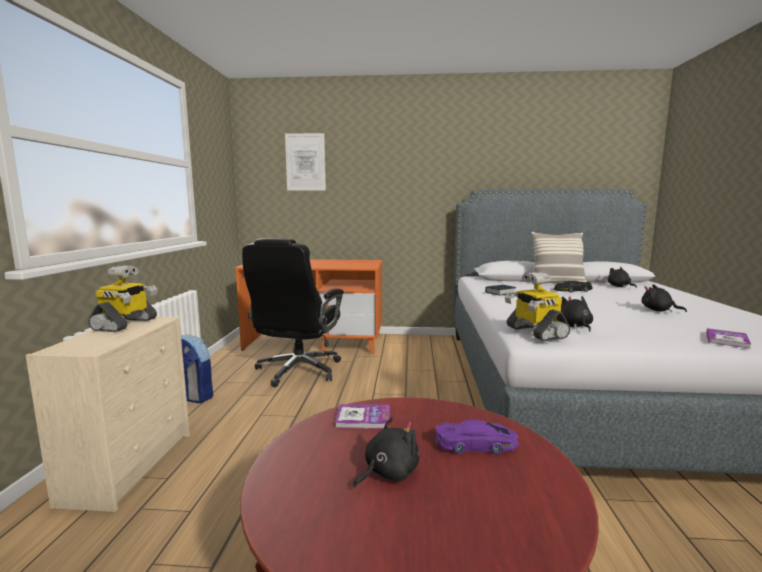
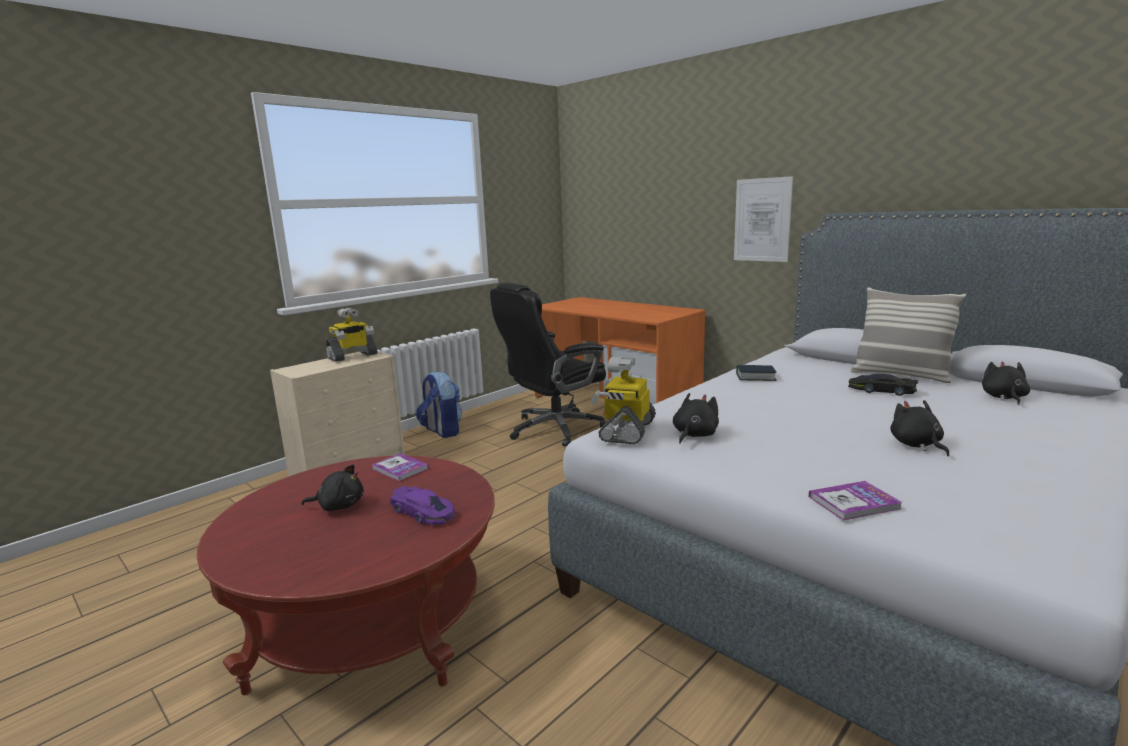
camera: 40 degrees right, 5 degrees up
(305, 162) = (626, 180): picture -> picture (762, 220)

